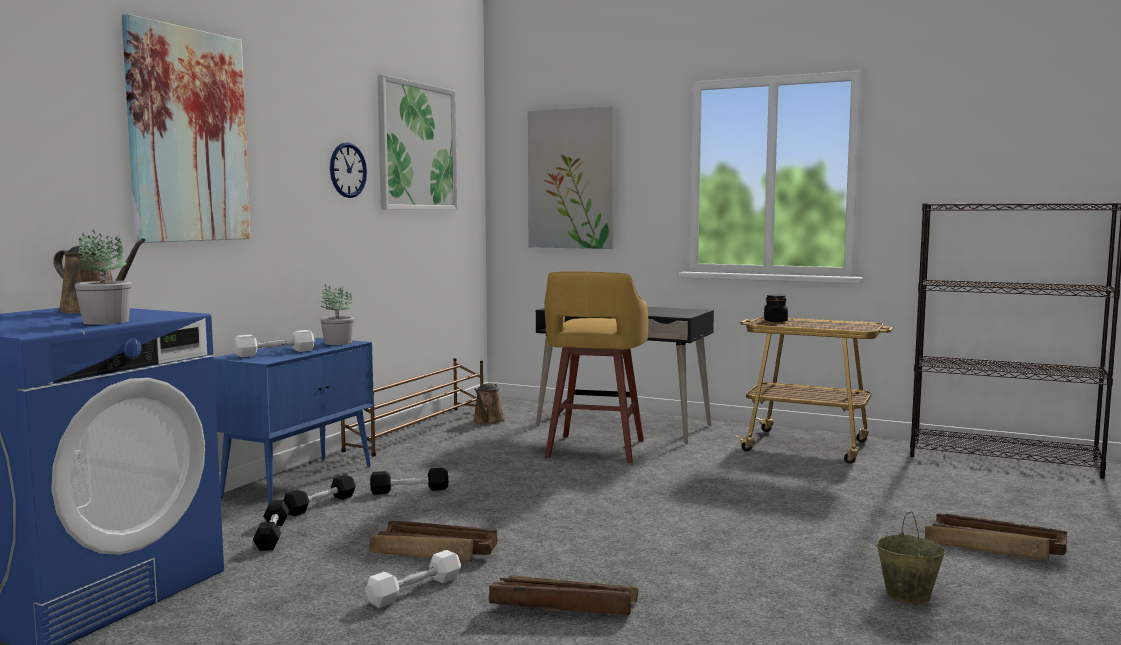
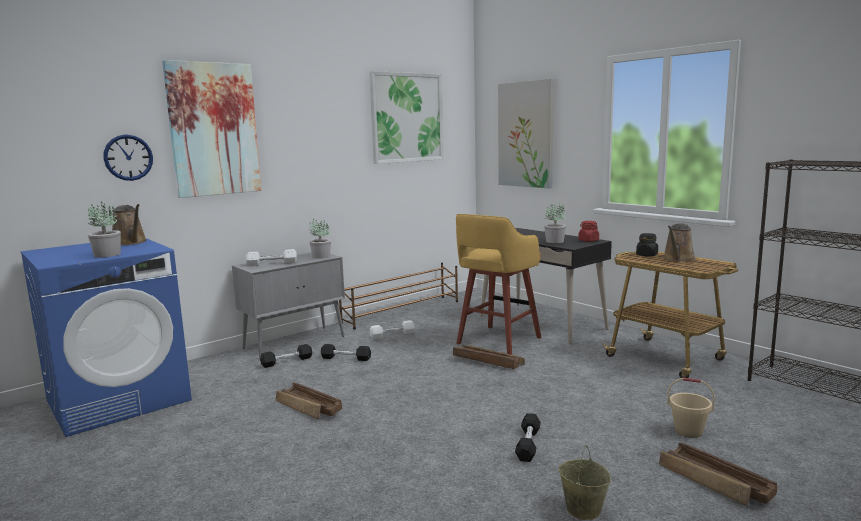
camera: 25 degrees right, 5 degrees up
(272, 535) = (240, 379): black dumbbell -> black dumbbell (528, 444)
(300, 480) = (295, 342): blue cabinet -> grey cabinet
(348, 170) = (344, 139): wall clock -> wall clock (128, 157)
(414, 590) = (268, 433): white dumbbell -> white dumbbell (392, 335)
(488, 421) = (452, 309): brown watering can -> brown watering can (678, 259)
(562, 608) = (333, 465): crate -> crate (487, 362)
(650, 312) = (555, 241): none -> potted plant
(687, 310) = (588, 240): none -> red jar
(915, 508) = (688, 431): none -> beige bucket

